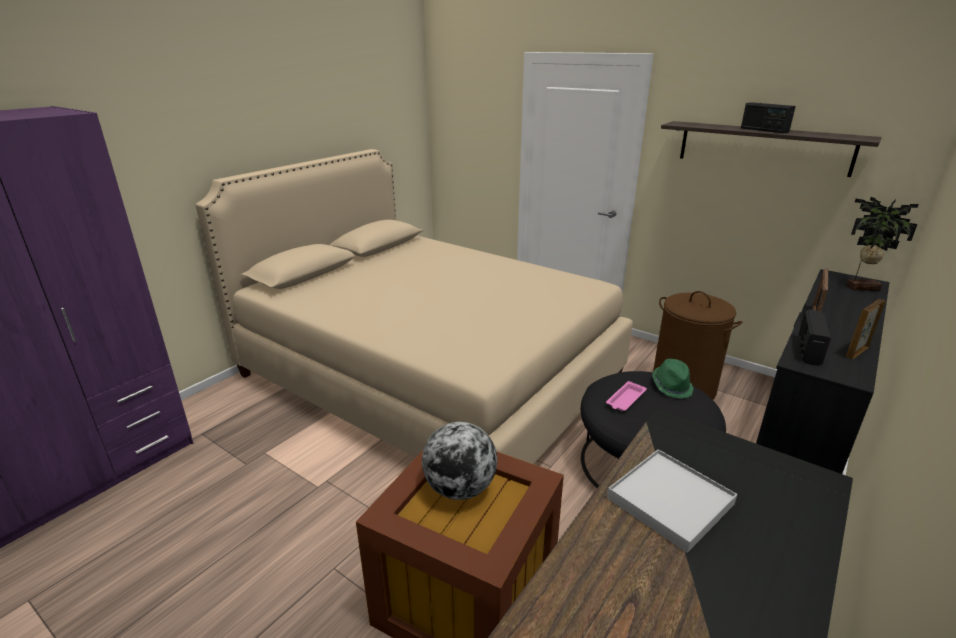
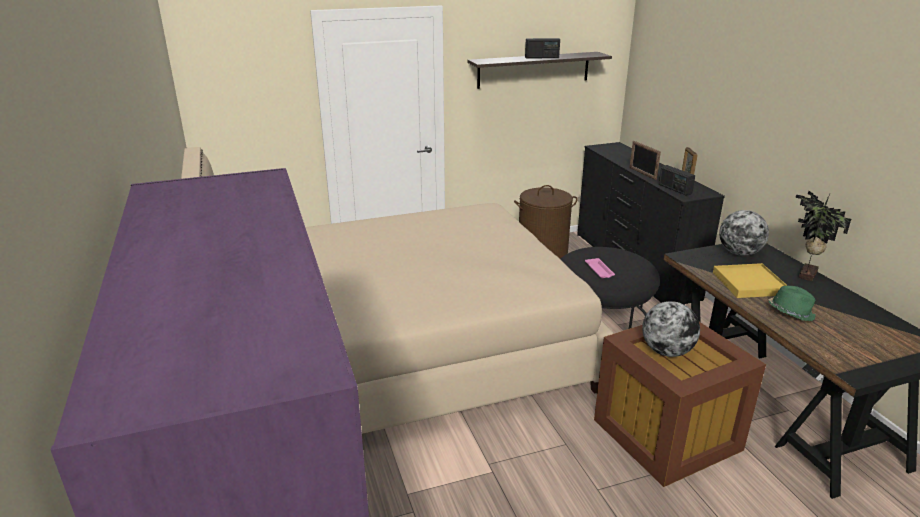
camera: 55 degrees left, 0 degrees up
(670, 501) = (749, 283): white tray -> yellow tray
(672, 386) = (599, 251): green hat -> green hat (790, 312)
(760, 471) = (739, 253): none -> globe
(860, 287) = (618, 149): potted plant -> potted plant (805, 274)

